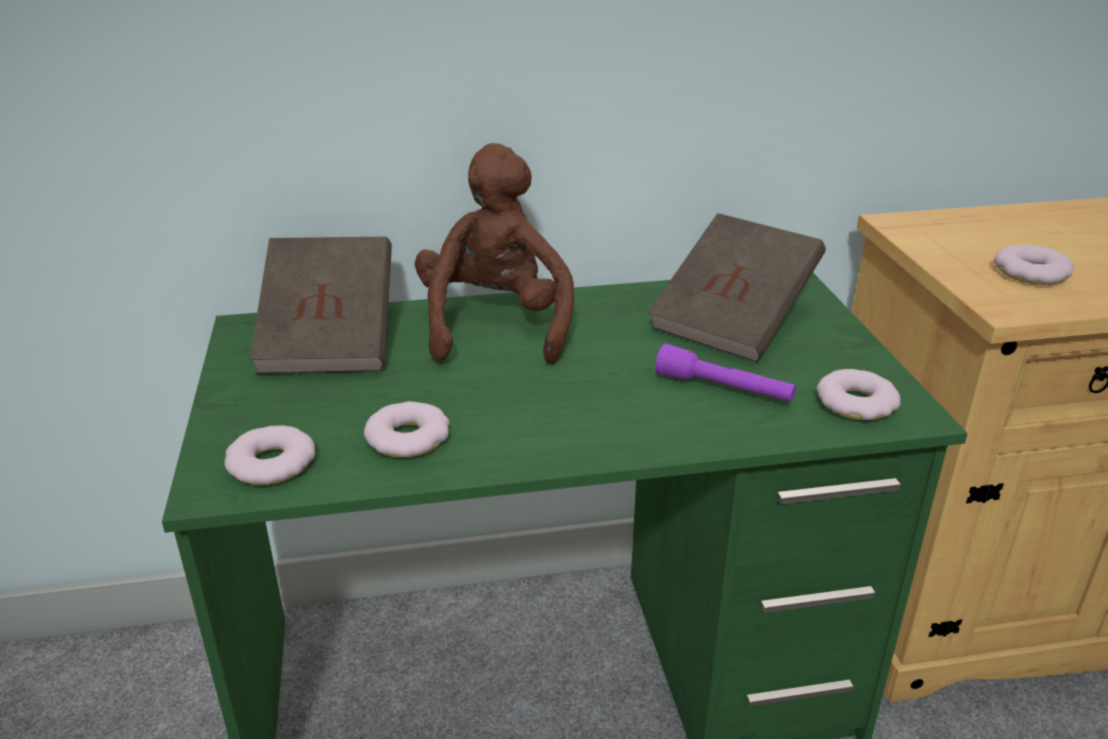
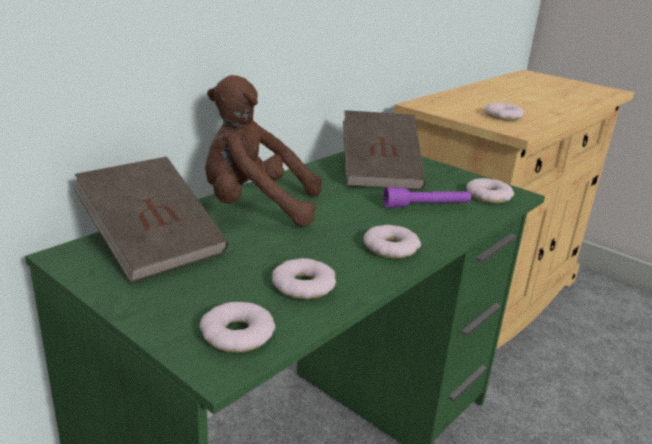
camera: 40 degrees left, 5 degrees down
(495, 325) = (255, 207): brown plush toy -> brown plush toy turned 45 degrees counterclockwise
(580, 429) = (391, 247): none -> donut

